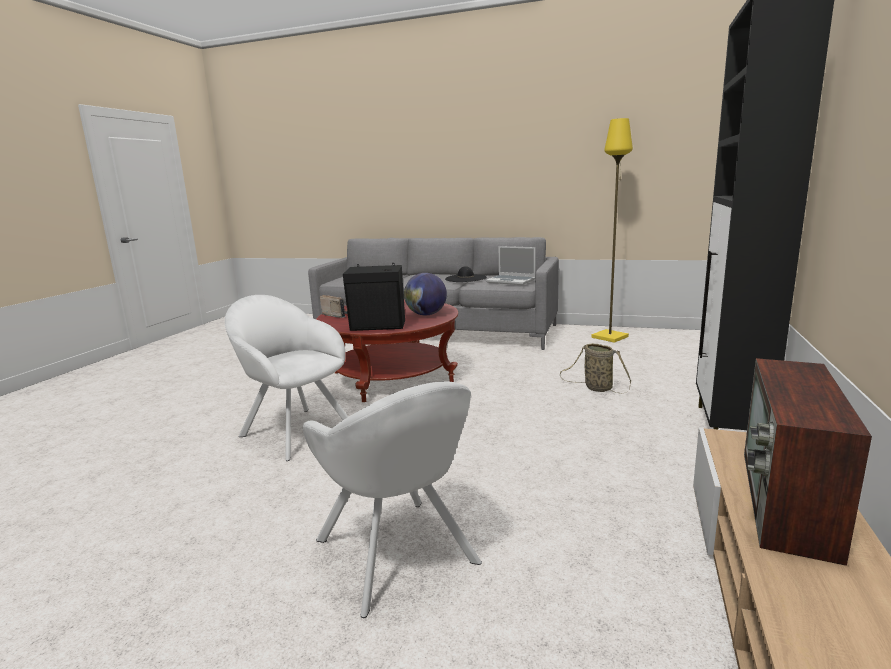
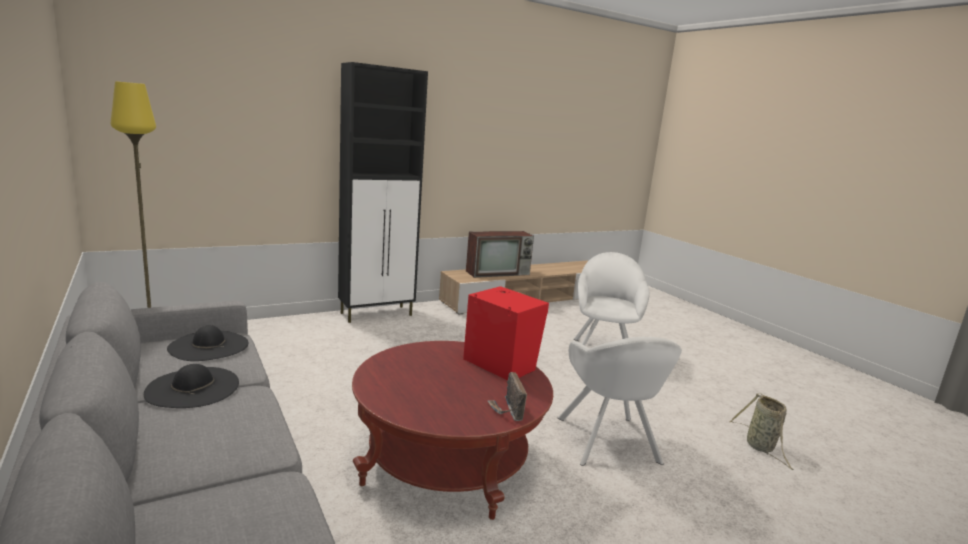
camera: 140 degrees left, 0 degrees up
(378, 326) = (500, 363): black speaker -> red speaker
(426, 314) = (427, 357): globe -> none
(511, 281) = (208, 346): laptop -> black hat
(596, 388) = (349, 354): basket -> basket (761, 447)

